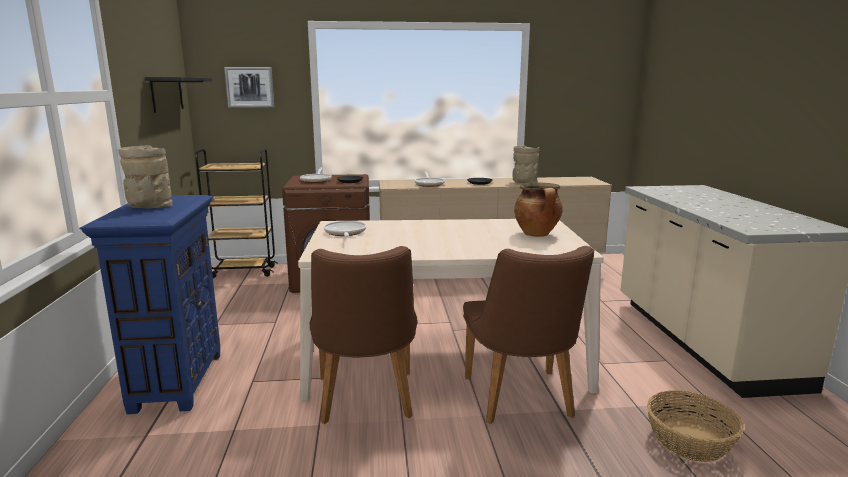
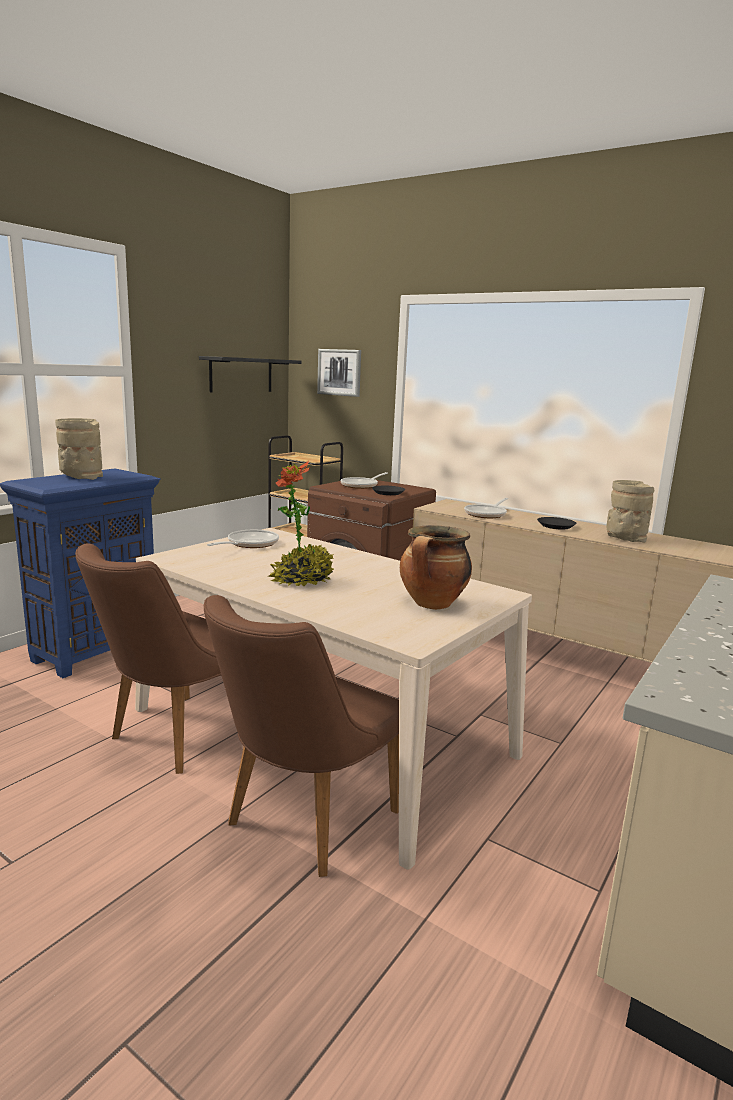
camera: 40 degrees right, 0 degrees up
(444, 242) = (302, 580): none -> potted plant
(690, 441) = (404, 1014): basket -> none

